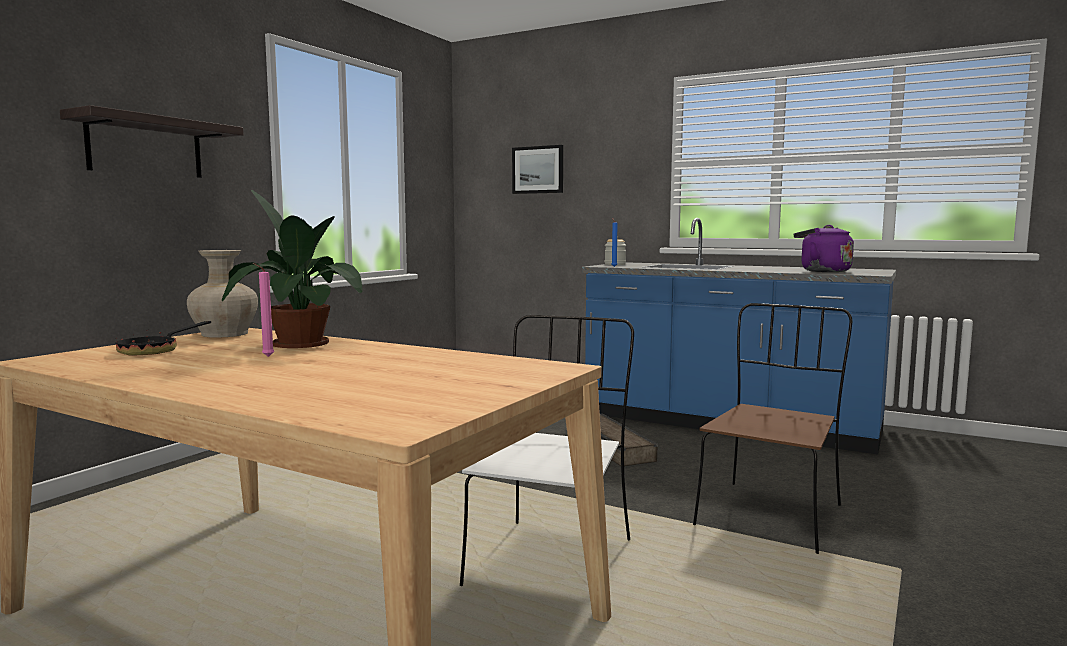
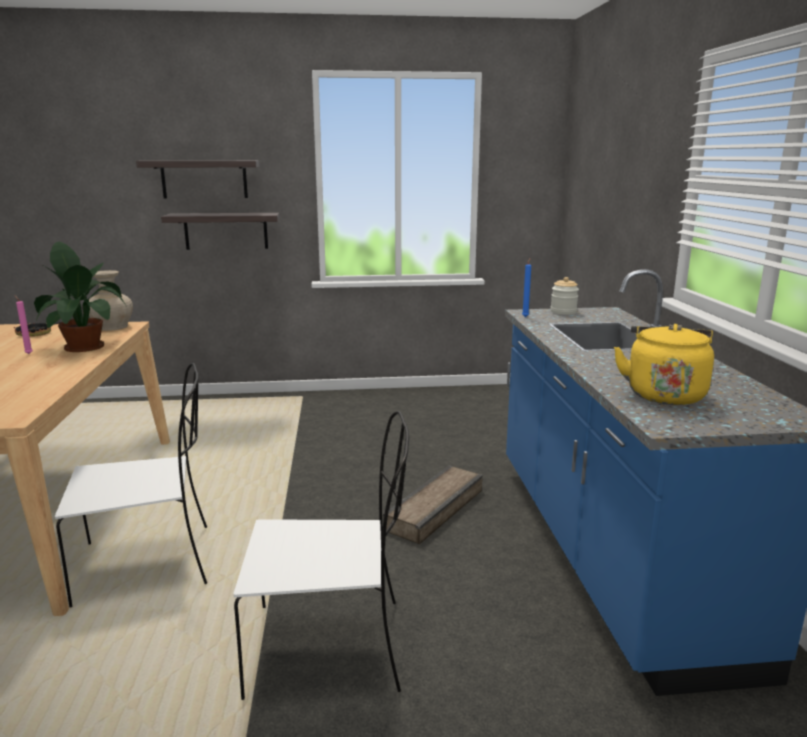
camera: 55 degrees right, 10 degrees up
(173, 221) = (226, 231): none -> shelf
(538, 170) = (604, 176): picture -> none
(770, 514) = (331, 647): brown chair -> white chair
(822, 271) = (663, 394): purple kettle -> yellow kettle

